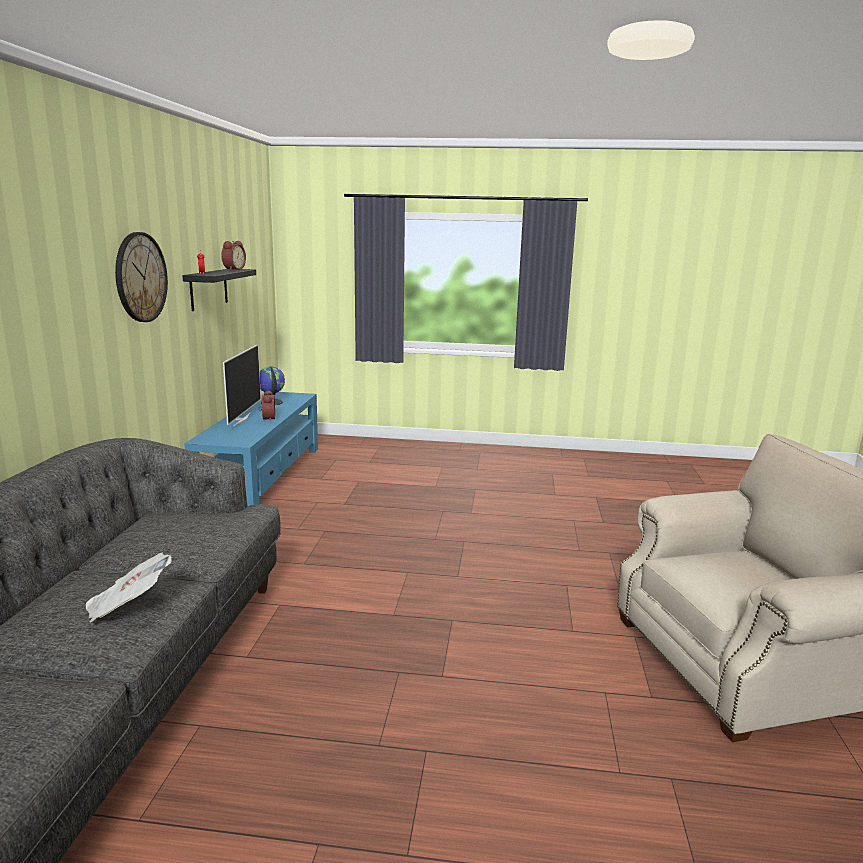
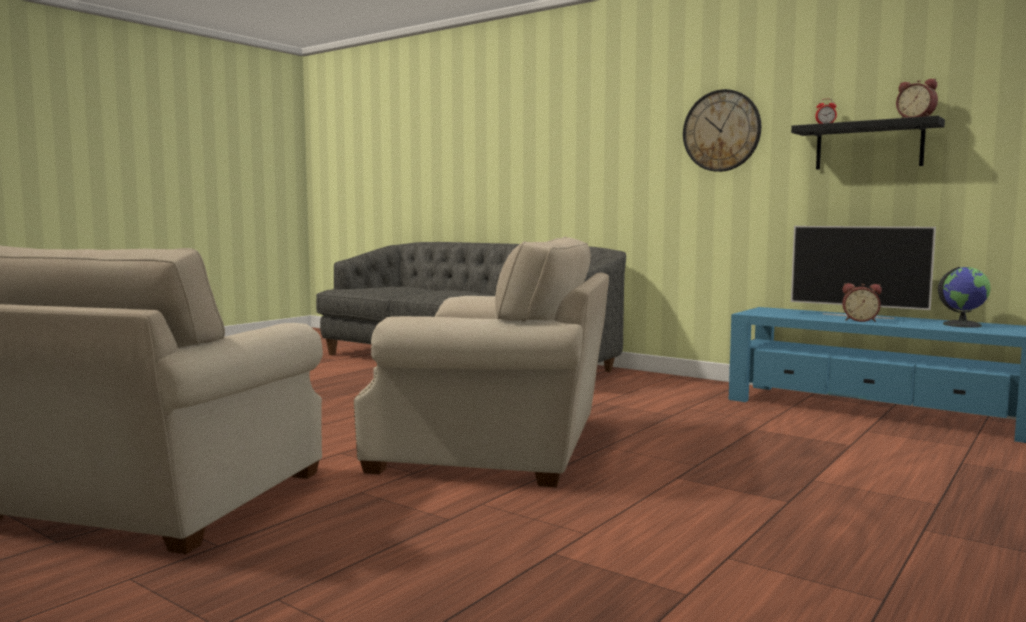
camera: 120 degrees right, 10 degrees down
(128, 606) = (443, 293): newspaper -> none
(486, 572) = (494, 449): none -> beige armchair

